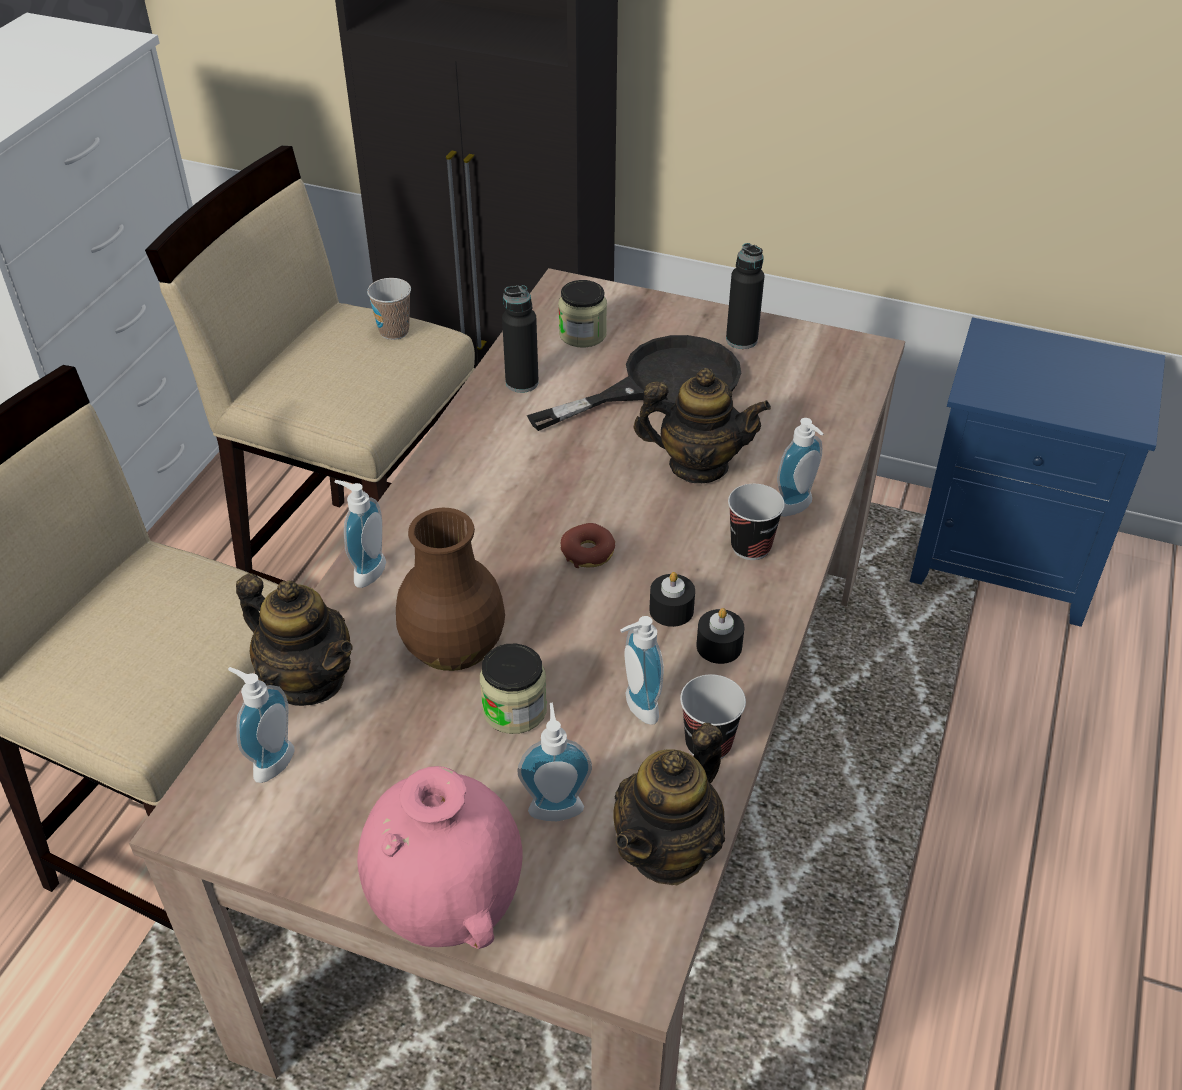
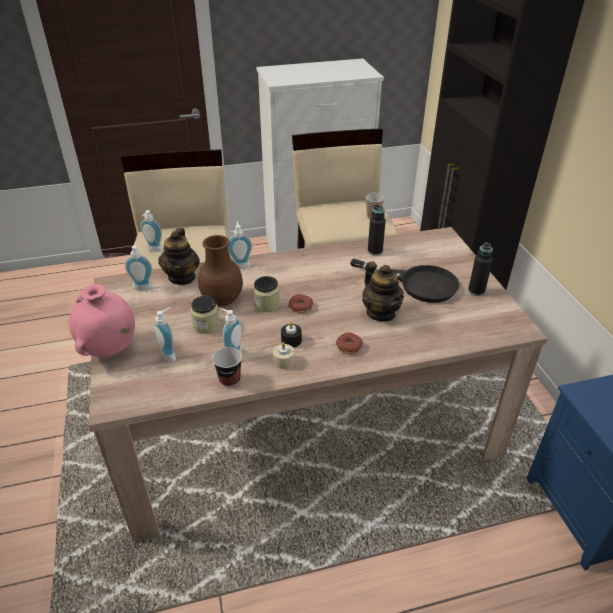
camera: 55 degrees right, 5 degrees down
(582, 334) = (422, 251): jar -> jar (267, 304)
(668, 850) = (170, 391): teapot -> none
(719, 646) = (284, 361): black candle -> beige candle
(751, 547) = (349, 346): cup -> donut
(797, 509) = (387, 350): soap dispenser -> soap dispenser (153, 250)

